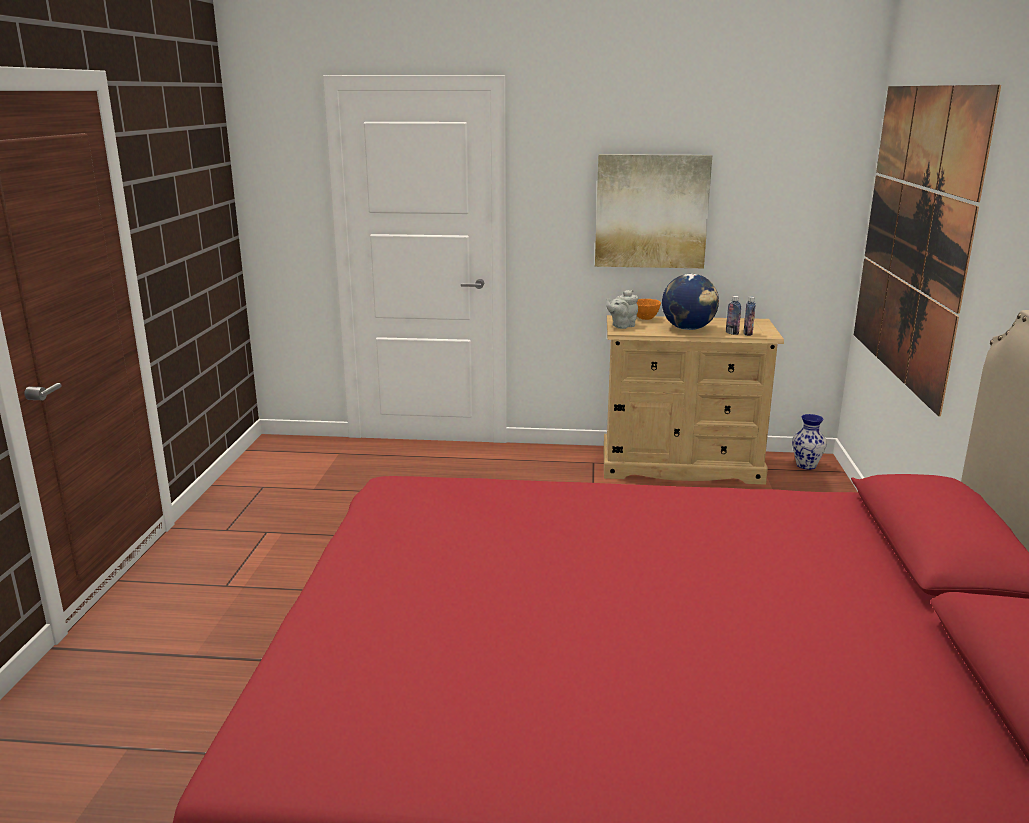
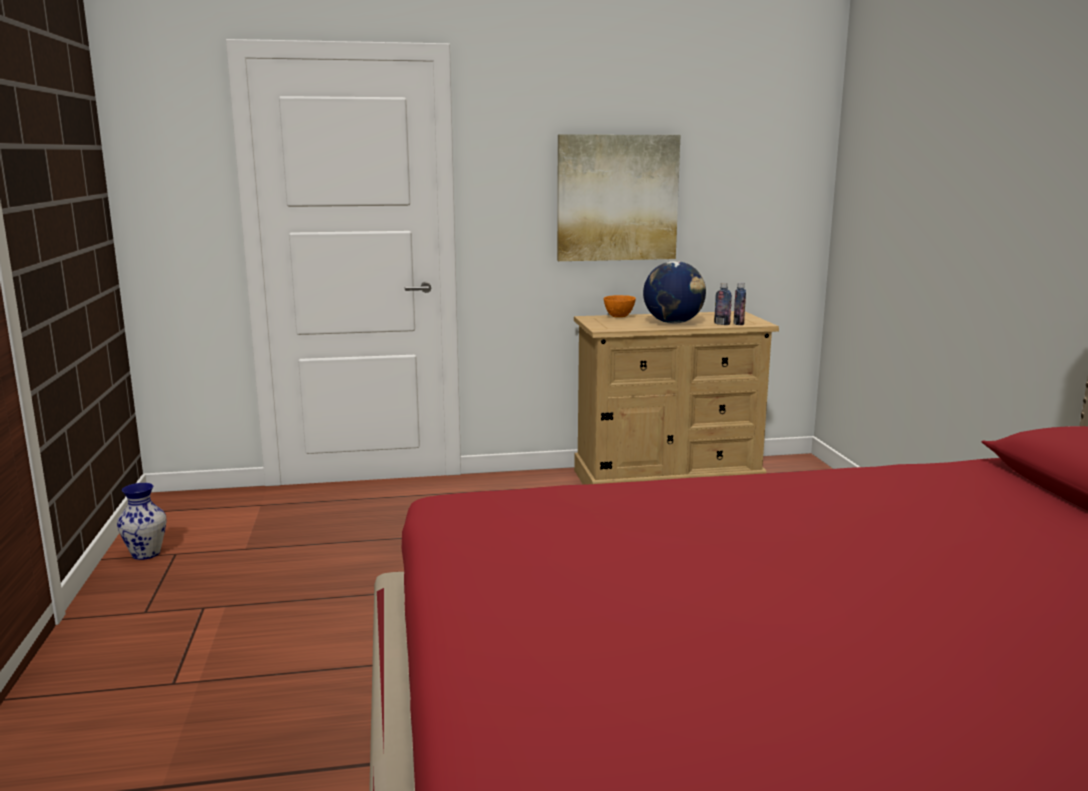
camera: 15 degrees left, 5 degrees down
(622, 326) = (600, 324): grey teapot -> none
(806, 466) = (793, 467): vase -> vase (146, 554)
(913, 235) = (915, 204): picture -> none

